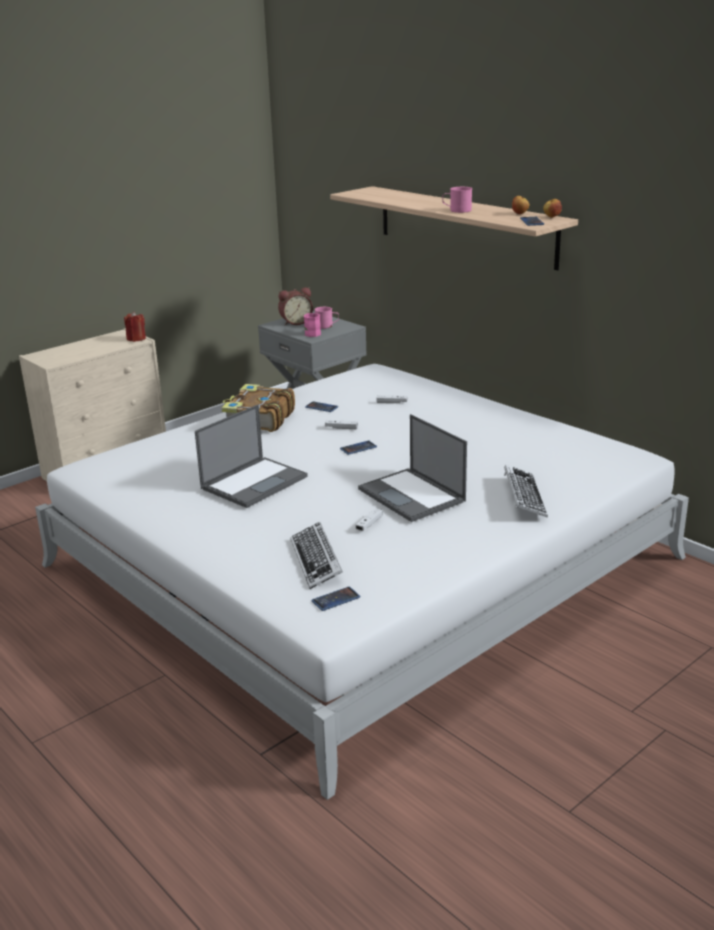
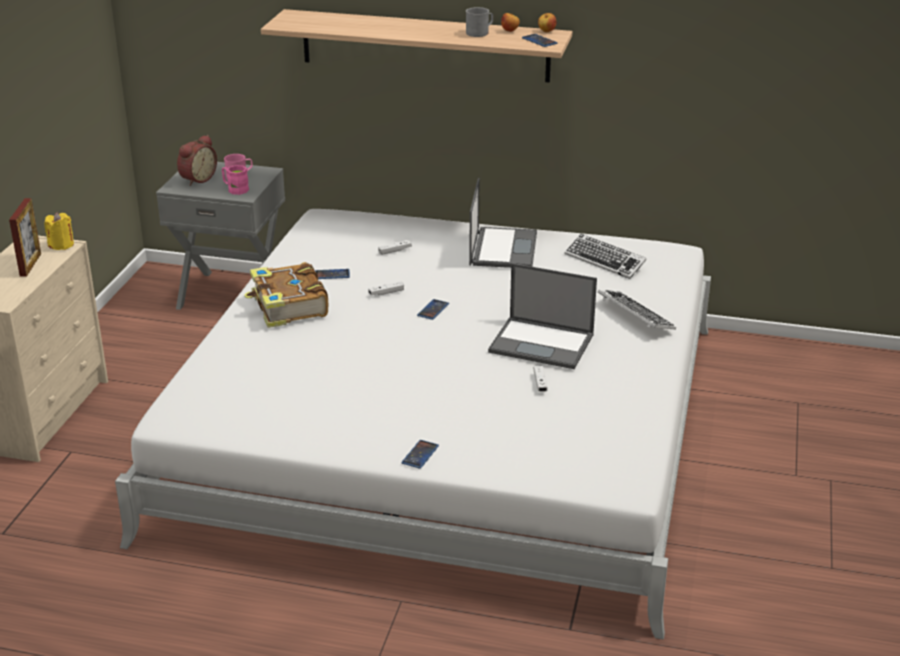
camera: 35 degrees left, 5 degrees up
(101, 346) = (30, 265): none -> picture frame
(136, 339) = (61, 245): red candle -> yellow candle
(255, 482) = (383, 375): laptop -> laptop (503, 248)
(316, 560) = (542, 432): keyboard -> keyboard (605, 261)
(336, 599) = (604, 460): phone -> phone (420, 454)
(457, 210) = (442, 35): pink mug -> none
(492, 212) = (480, 32): none -> grey mug

